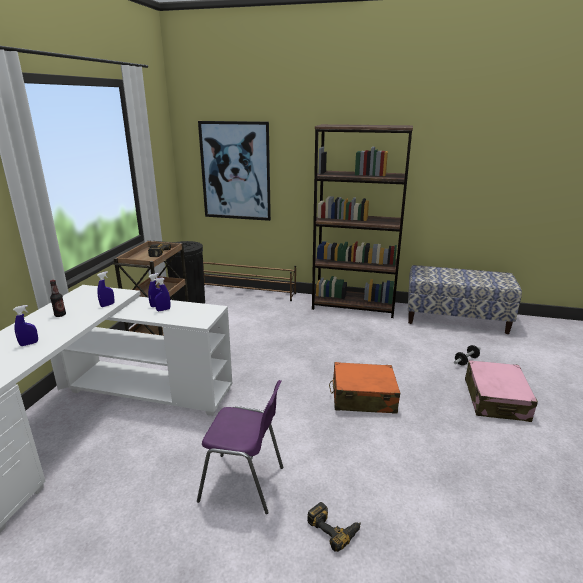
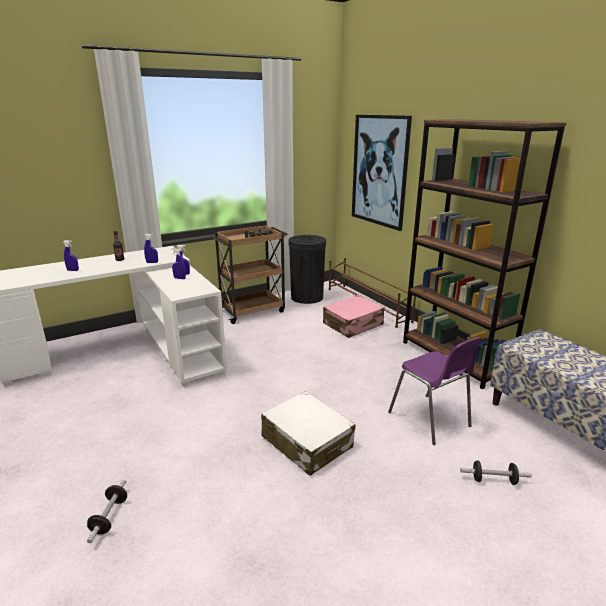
camera: 45 degrees right, 0 degrees up
(244, 484) = (120, 443): purple chair -> purple chair (430, 420)
(334, 528) = (109, 517): power drill -> dumbbell
(363, 397) = (307, 442): orange suitcase -> white suitcase
(496, 400) = (449, 543): pink suitcase -> pink suitcase (353, 324)

